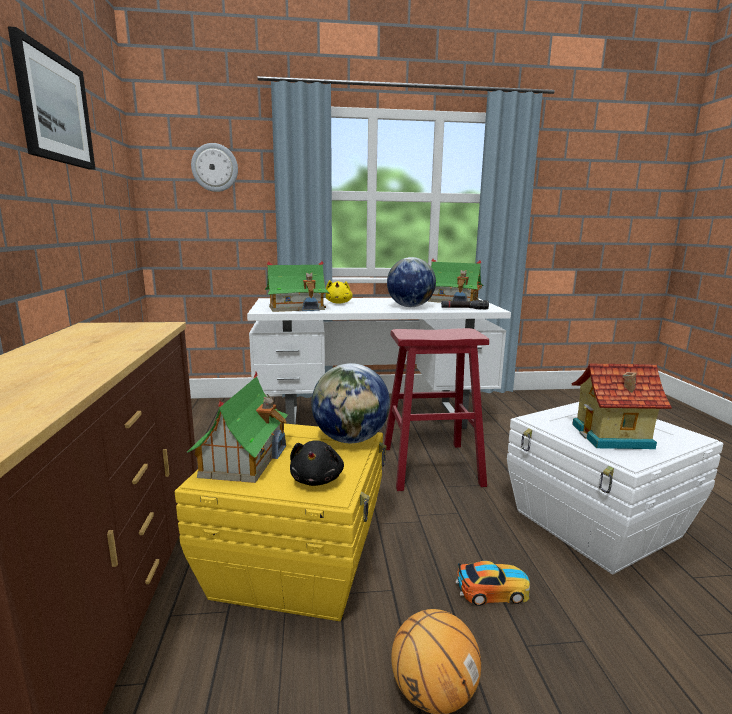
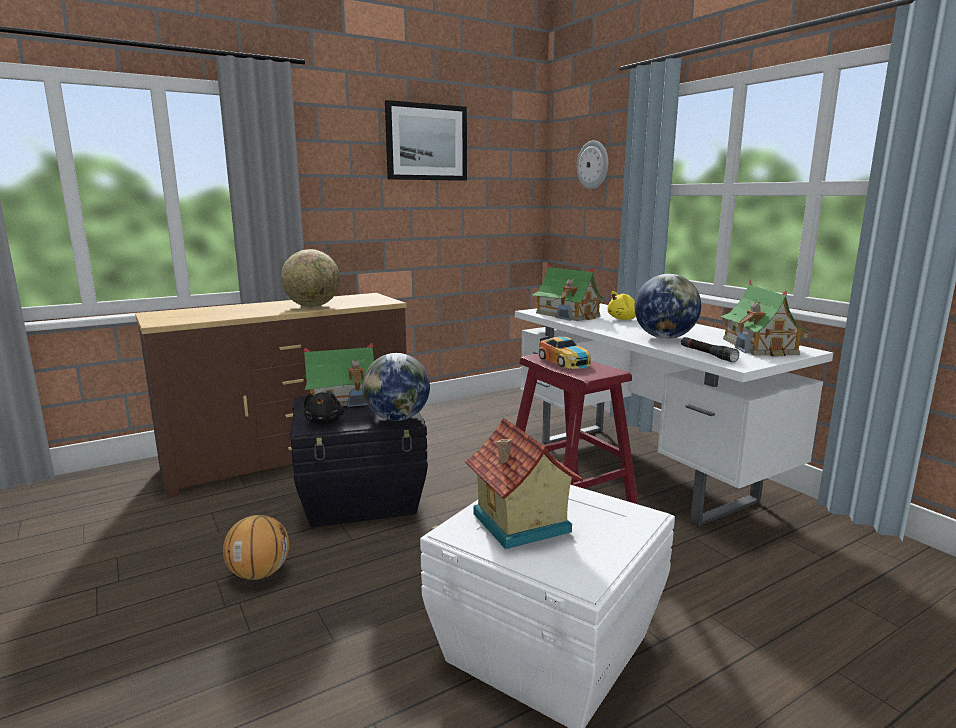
camera: 65 degrees right, 0 degrees up
(102, 350) = (313, 306): none -> globe
(297, 562) = (362, 497): yellow storage box -> black storage box
(317, 479) = (325, 421): black plush toy -> black plush toy turned 75 degrees counterclockwise
(492, 590) = (376, 585): toy car -> toy car (564, 361)

